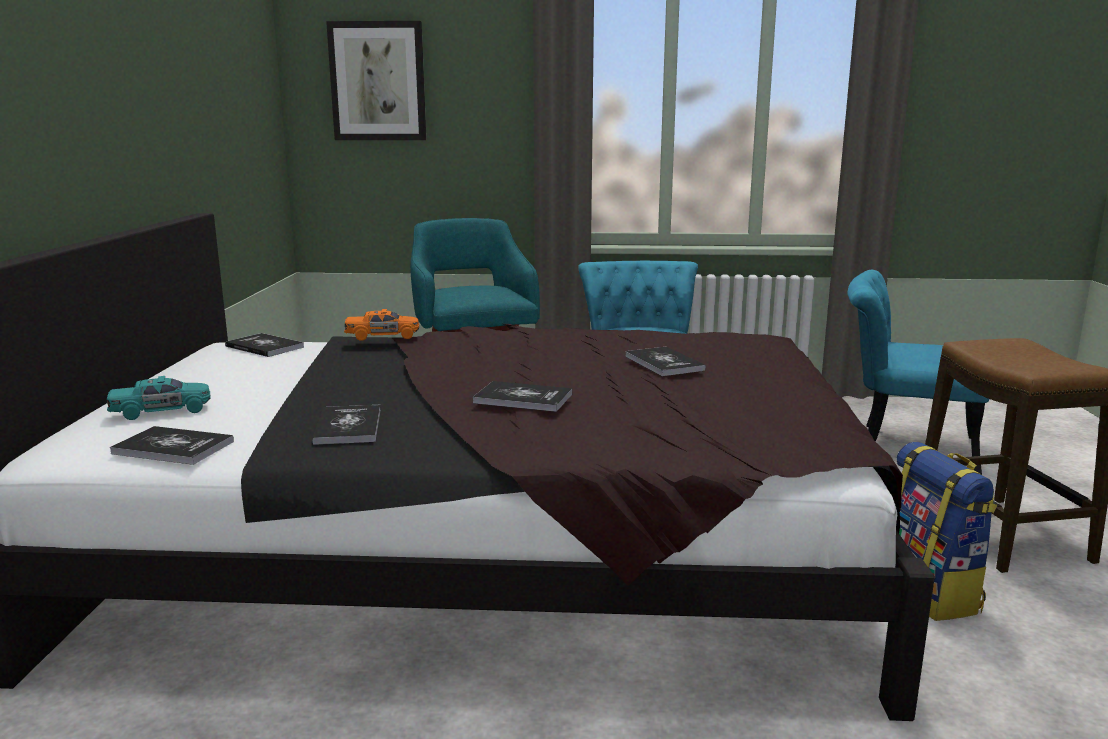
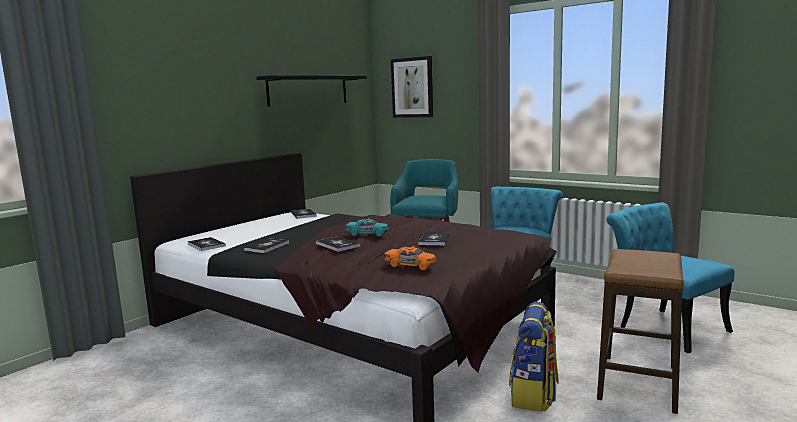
camera: 35 degrees right, 5 degrees down
(161, 411) = (226, 233): turquoise toy car -> turquoise toy car (367, 234)
(200, 72) = (308, 90): none -> black shelf
(382, 336) = (347, 214): orange toy car -> orange toy car (410, 265)

